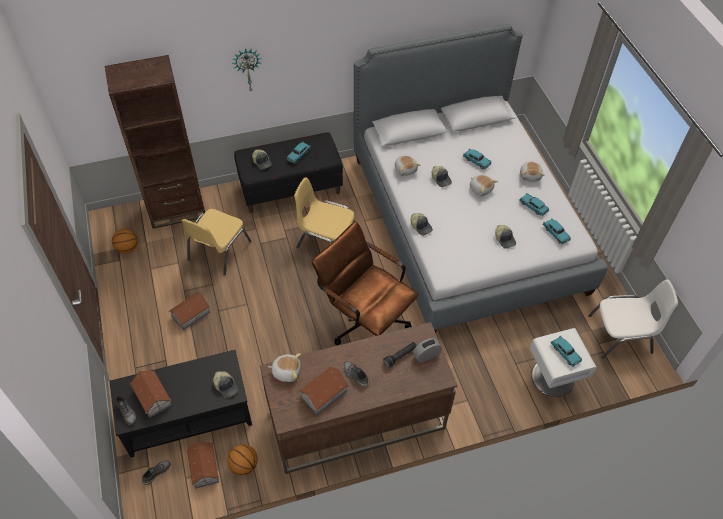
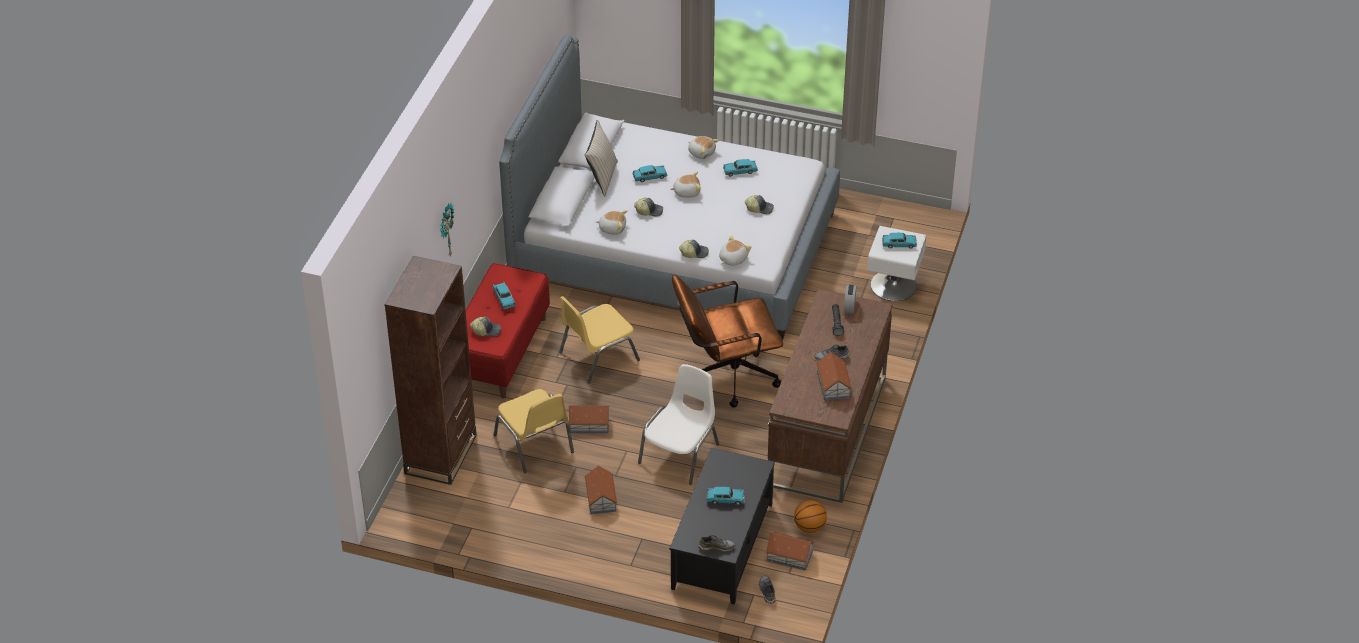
camera: 55 degrees left, 10 degrees down
(127, 248) = (460, 515): basketball -> none
(152, 396) = (715, 523): toy house -> toy house (589, 423)
(226, 386) = (747, 469): cap -> none
(286, 371) = (790, 398): plush toy -> plush toy (732, 259)
(290, 188) = (500, 352): black bench -> red bench
(451, 138) = (602, 178): none -> beige pillow
(555, 234) = (783, 174): turquoise toy car -> turquoise toy car (725, 499)
(621, 335) = (890, 219): white chair -> white chair (680, 453)

